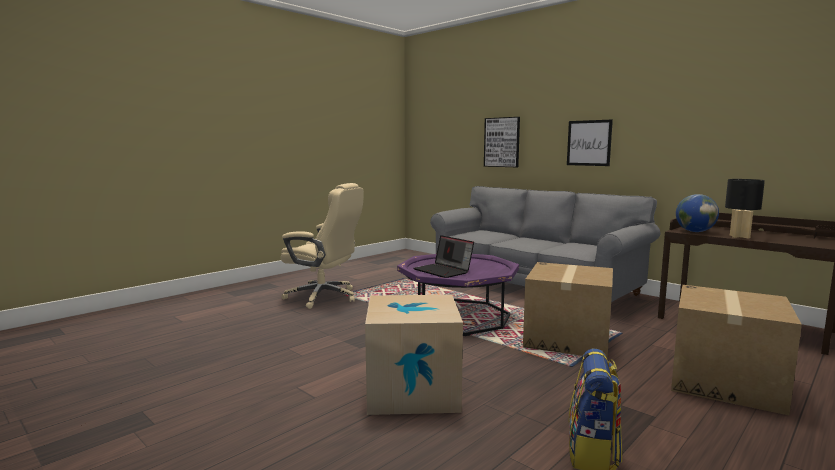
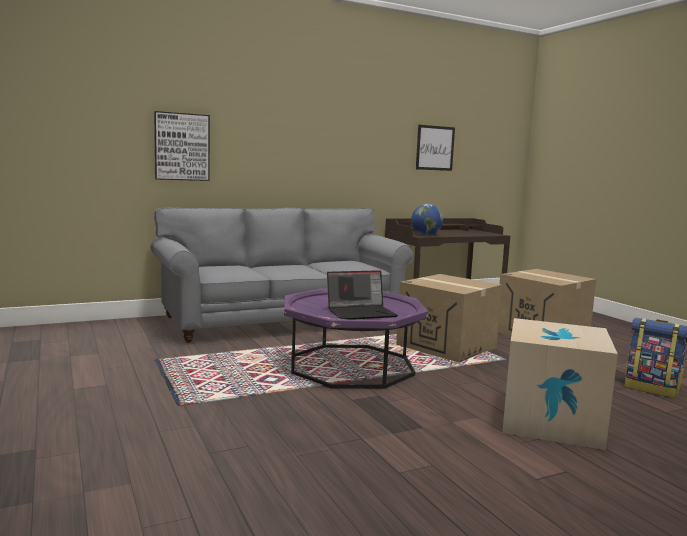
camera: 70 degrees left, 0 degrees up
(324, 297) = (174, 420): beige office chair -> none
(589, 143) = (296, 154): picture -> picture (435, 148)
(739, 236) = (453, 235): black table lamp -> none

